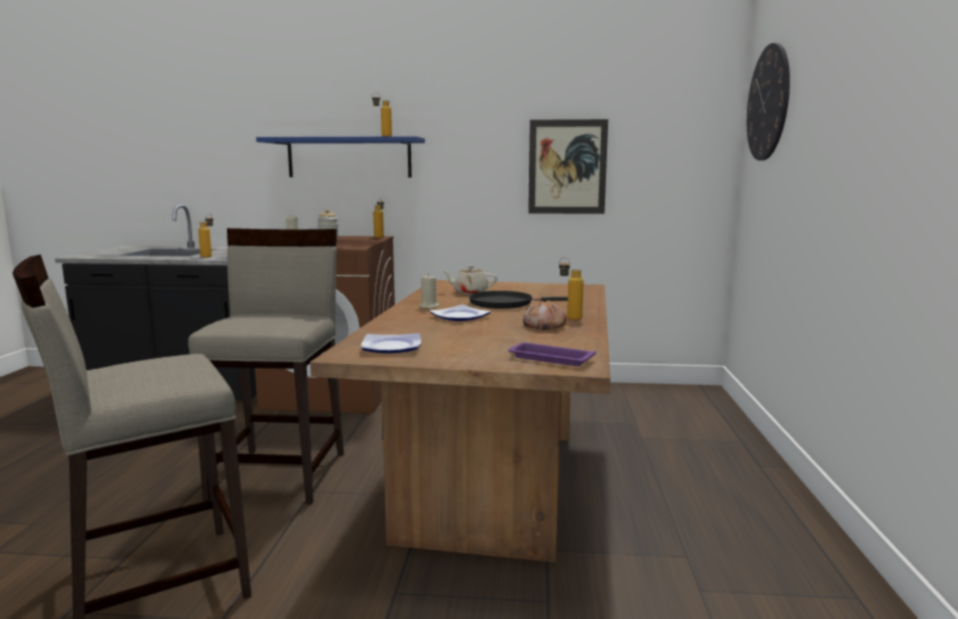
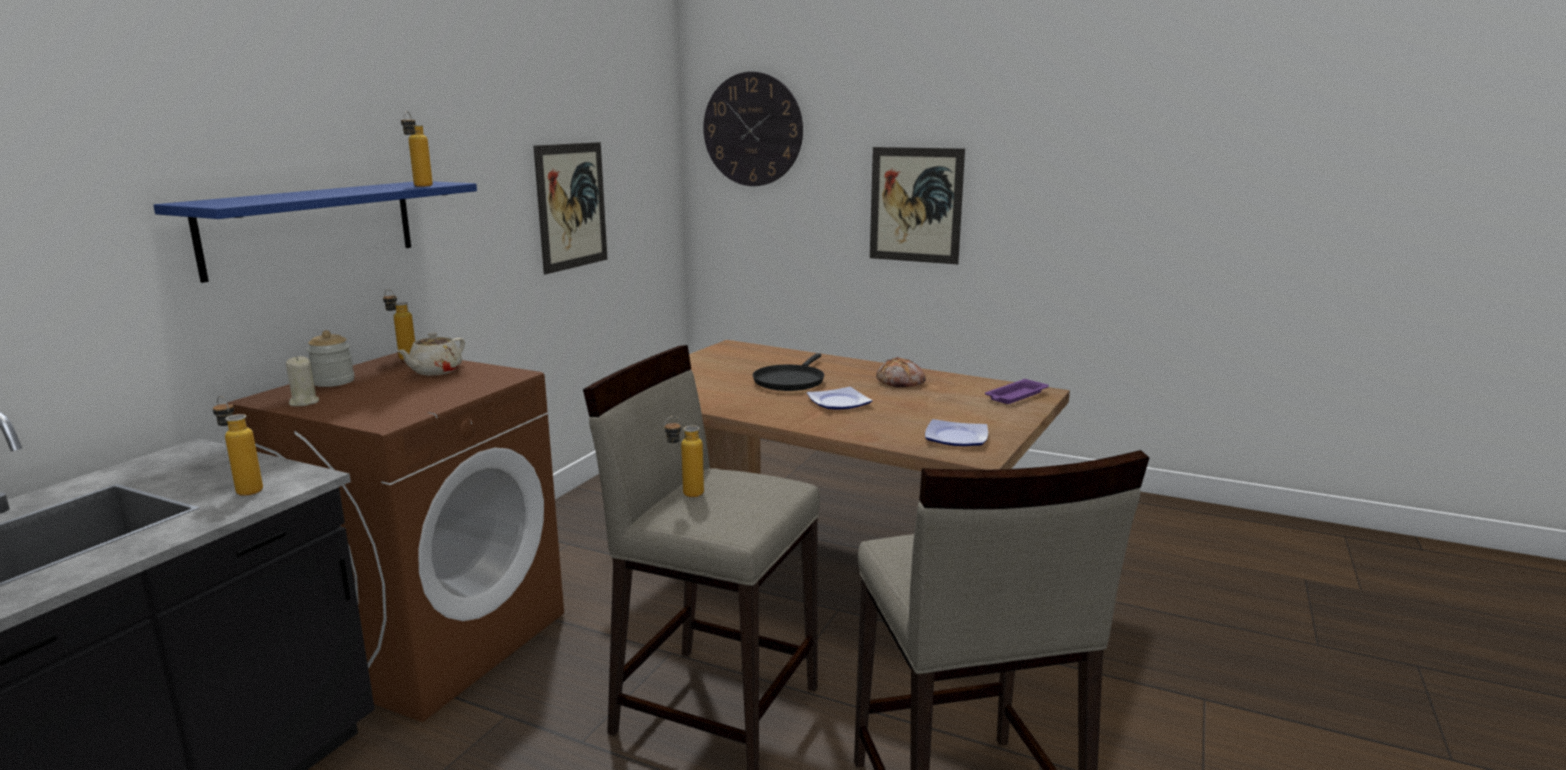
camera: 70 degrees left, 5 degrees up
(429, 306) = (773, 408): beige candle -> none
(470, 292) = (709, 385): beige teapot -> beige teapot (435, 371)
(569, 317) = (873, 371): bottle -> bottle (685, 495)
(838, 174) = (915, 205): none -> picture

